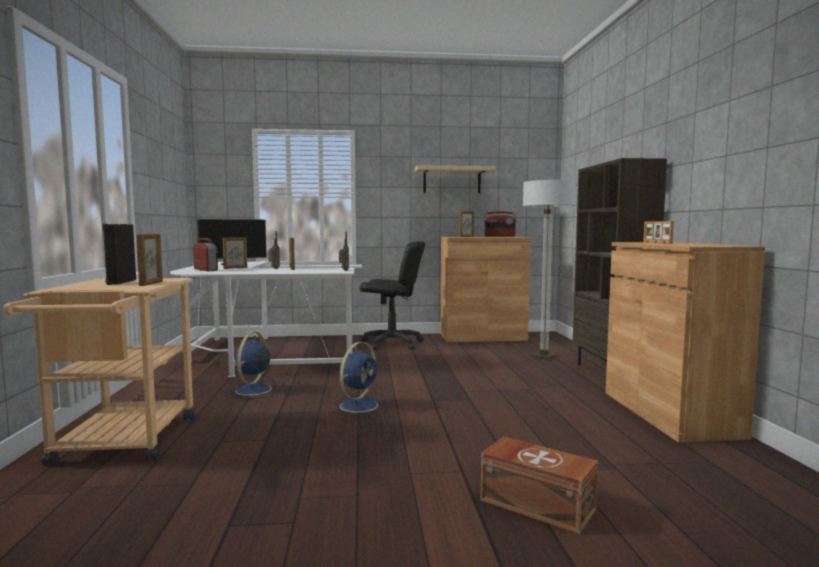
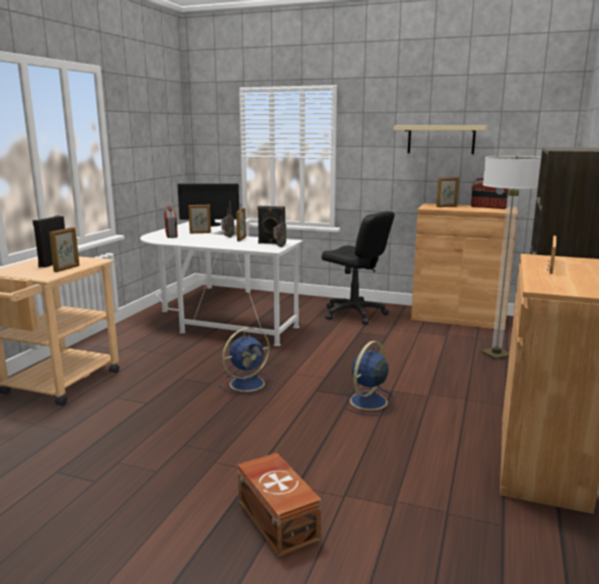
camera: 25 degrees right, 10 degrees up
(252, 390) = (183, 351): blue fan -> blue fan (367, 402)
(330, 269) = (271, 243): none -> black speaker

